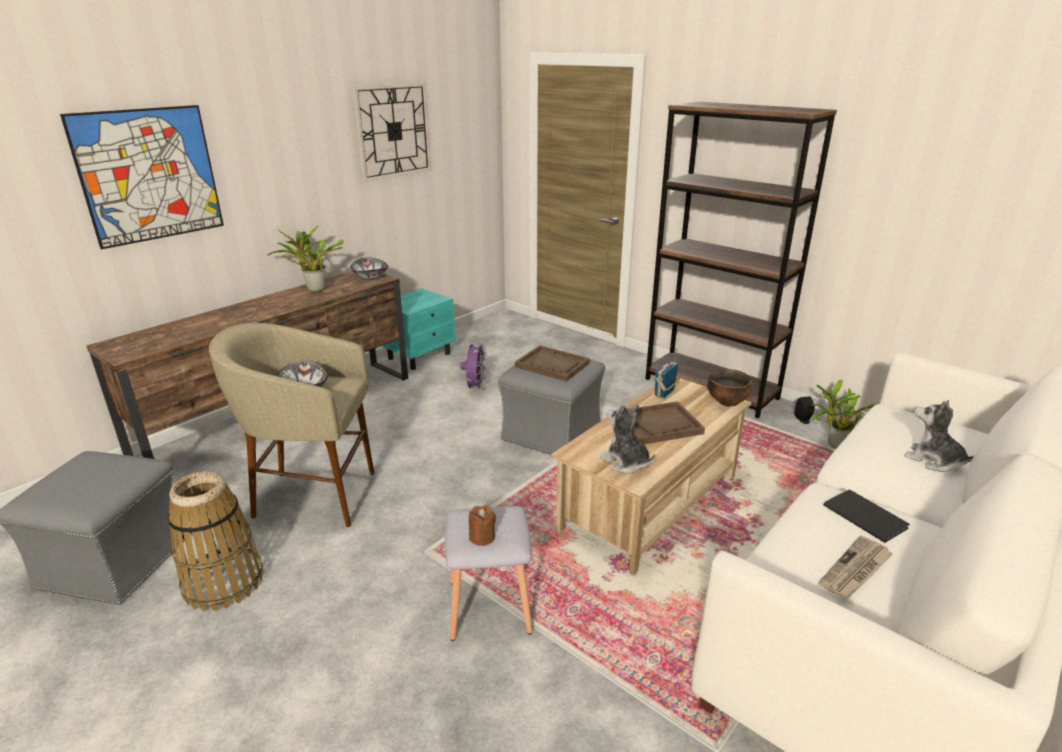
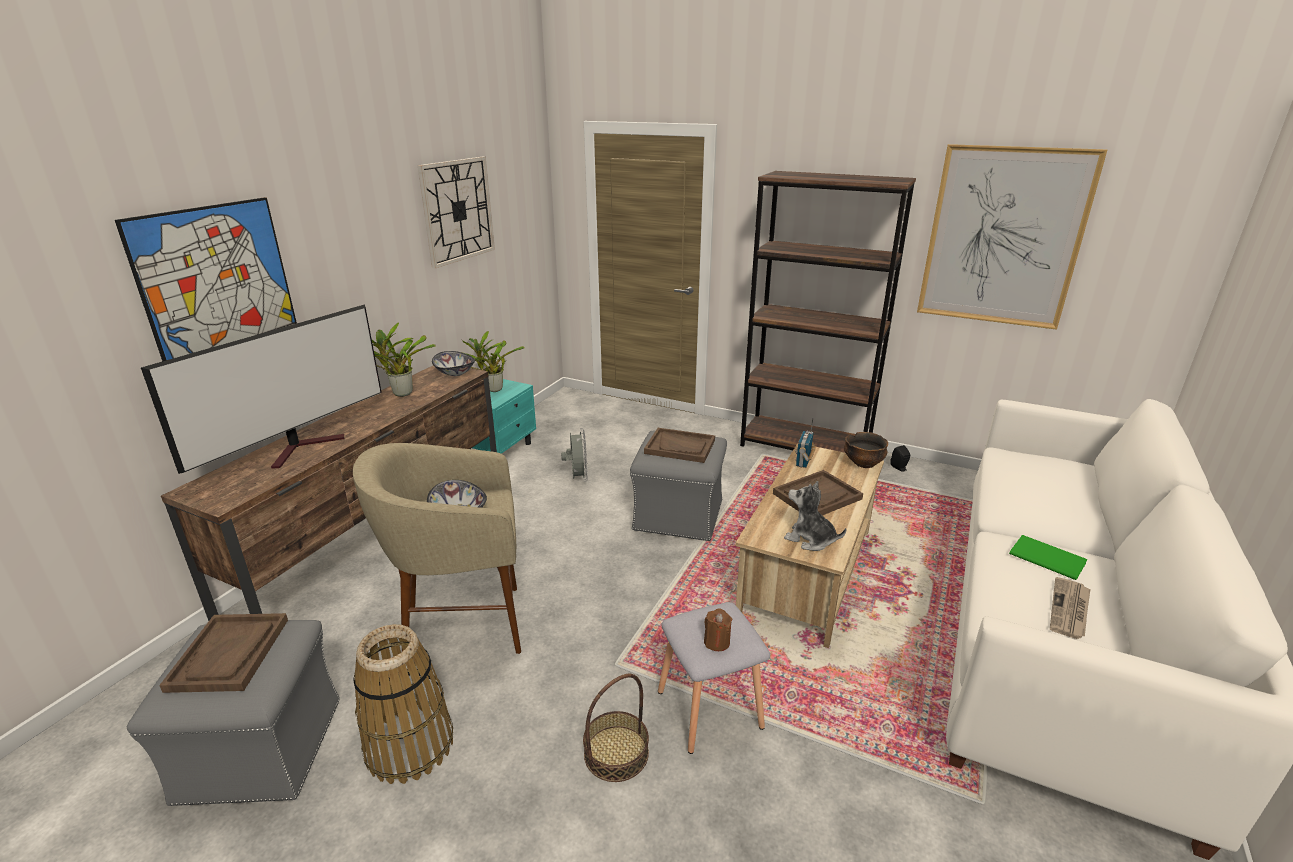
camera: 15 degrees left, 0 degrees up
(88, 475) = (229, 654): none -> brown tray
(211, 322) = (304, 447): none -> television
(386, 625) = (616, 753): none -> basket
(476, 388) = (578, 478): purple fan -> grey fan
(833, 445) = (936, 489): potted plant -> potted plant (492, 390)
(864, 515) = (1045, 557): black book -> green book
(929, 177) = (1003, 237): none -> picture
(933, 460) = (1067, 496): plush toy -> none

